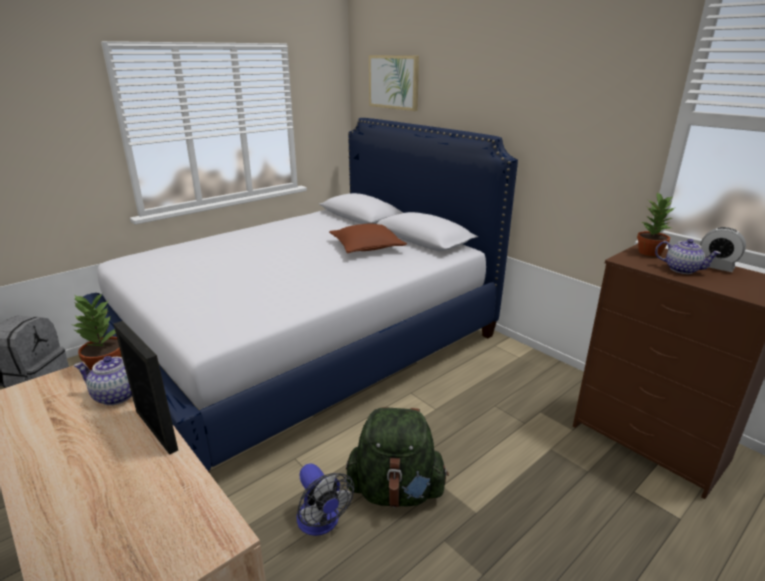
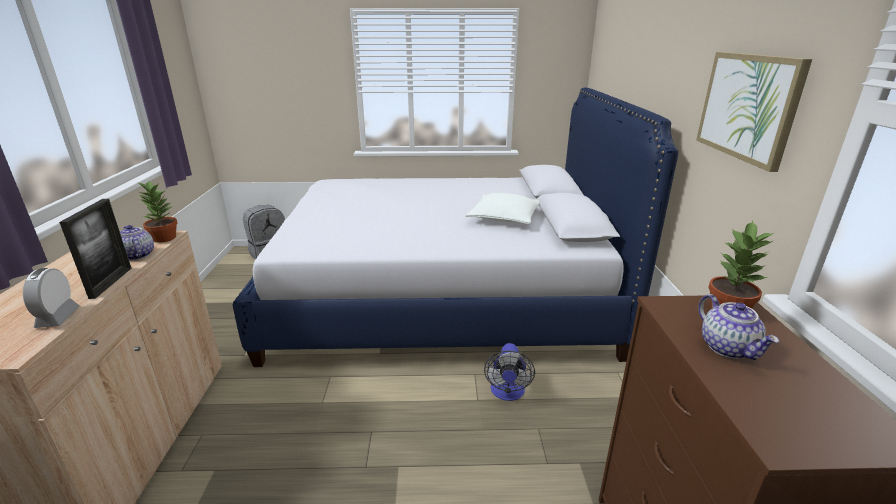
camera: 40 degrees right, 0 degrees up
(321, 523) = (288, 432): fan -> fan (507, 393)
(367, 247) = (504, 217): brown pillow -> white pillow
(394, 82) = (615, 49): picture -> picture (748, 106)
(396, 491) = (360, 445): green backpack -> none
(715, 267) = (802, 368): alarm clock -> alarm clock (58, 317)

